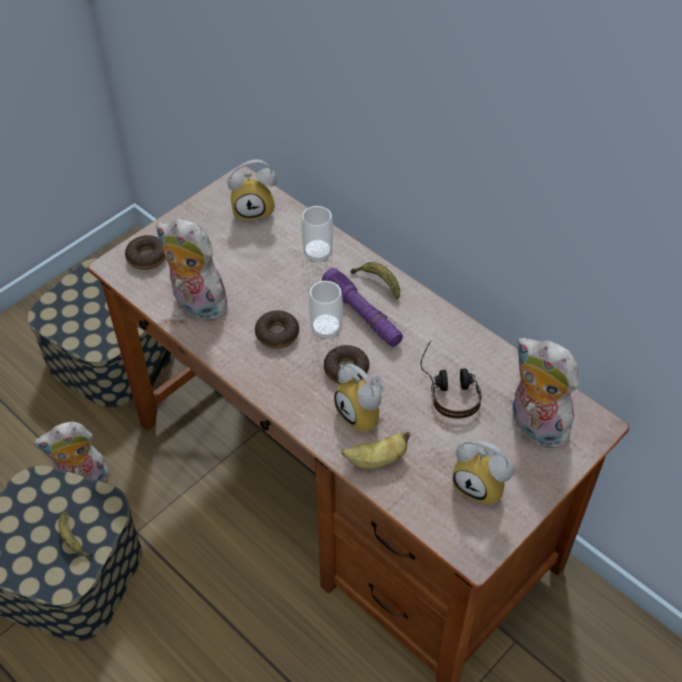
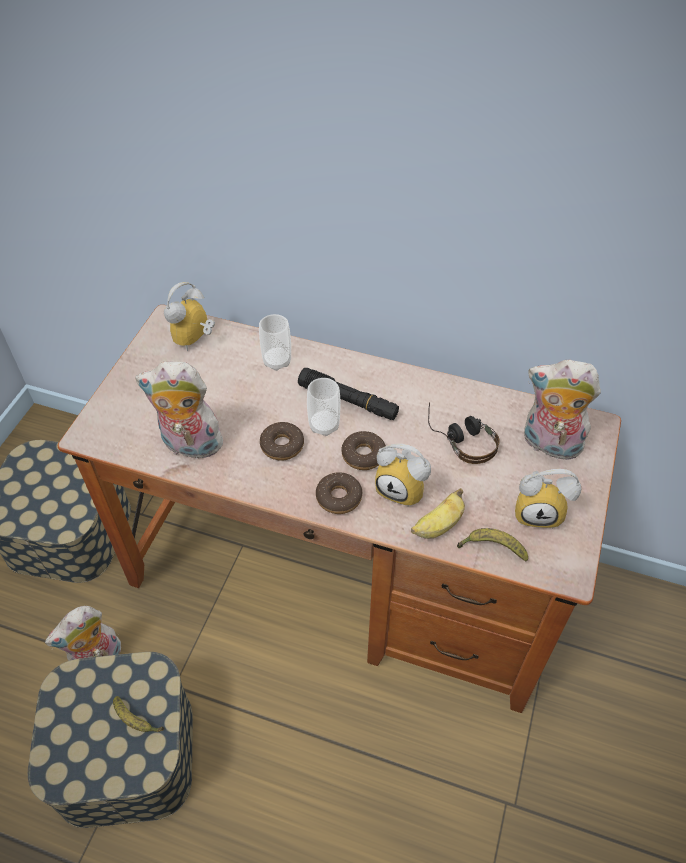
camera: 25 degrees left, 0 degrees up
(147, 257) = (115, 417): donut -> donut (339, 497)
(255, 209) = (196, 341): alarm clock -> alarm clock turned 150 degrees clockwise
(362, 314) = (348, 401): purple flashlight -> black flashlight
(378, 283) = (346, 369): banana -> banana (492, 548)

